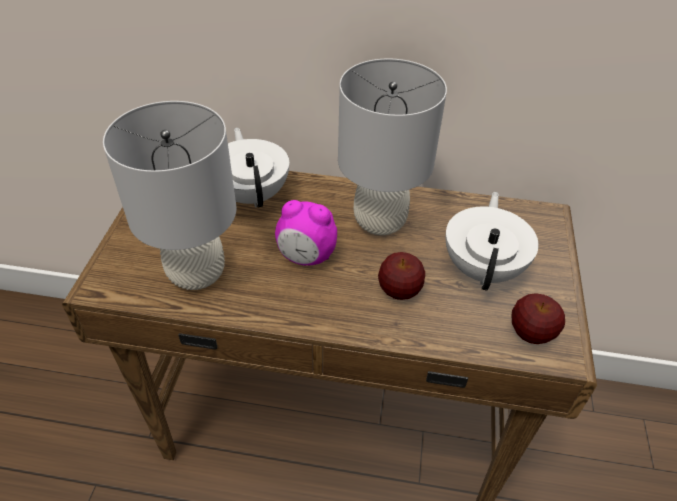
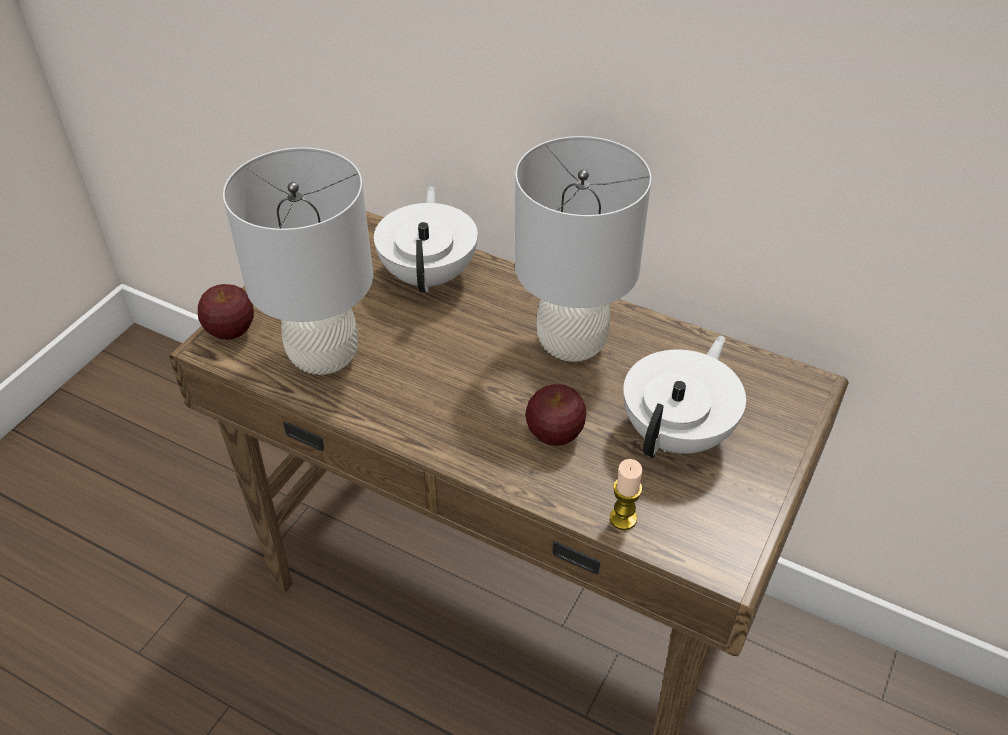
camera: 20 degrees right, 0 degrees up
(306, 257) = (460, 366): alarm clock -> none
(477, 341) = (623, 518): none -> candle
(531, 333) = (698, 527): apple -> apple (231, 331)

